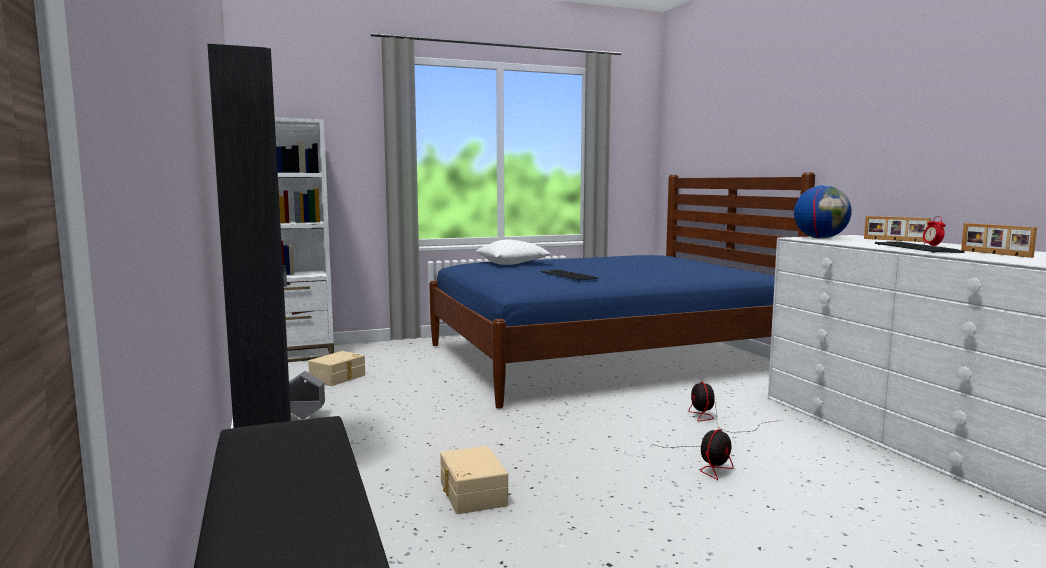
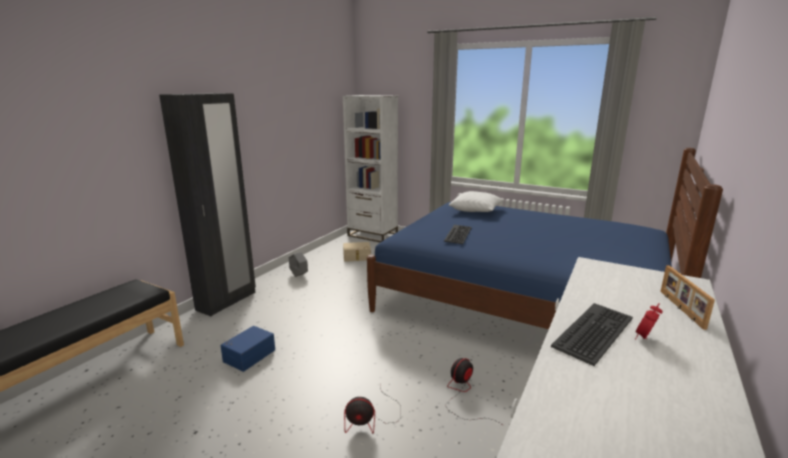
camera: 50 degrees right, 10 degrees up
(471, 494) = (248, 355): beige storage box -> blue storage box
(820, 238) = (610, 273): globe -> none
(994, 254) = (622, 388): picture frame -> none

